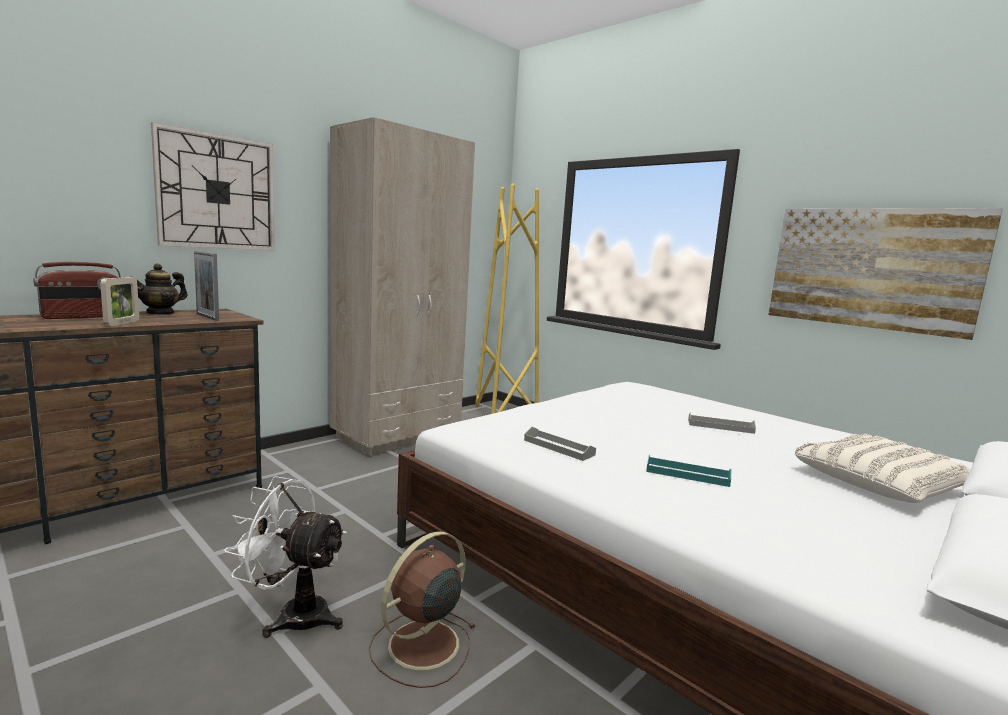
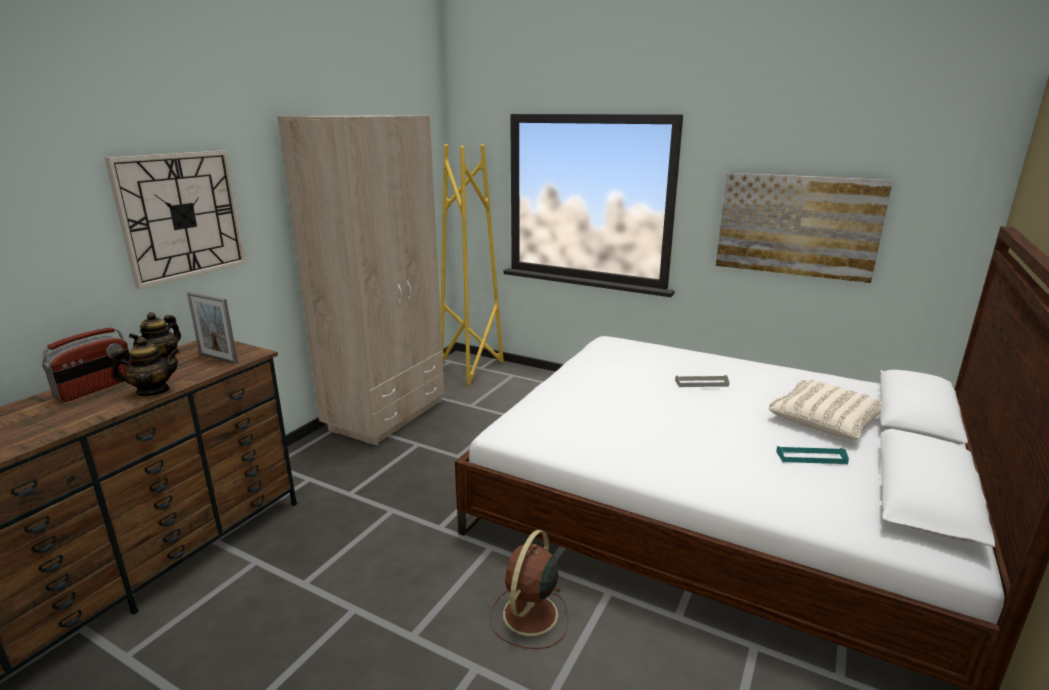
camera: 15 degrees left, 10 degrees up
(122, 323) = (153, 391): picture frame -> teapot
(293, 615) = (414, 618): white fan -> none
(558, 447) = (597, 436): grey tray -> none
(687, 474) = (702, 444): turquoise tray -> turquoise tray (811, 457)

